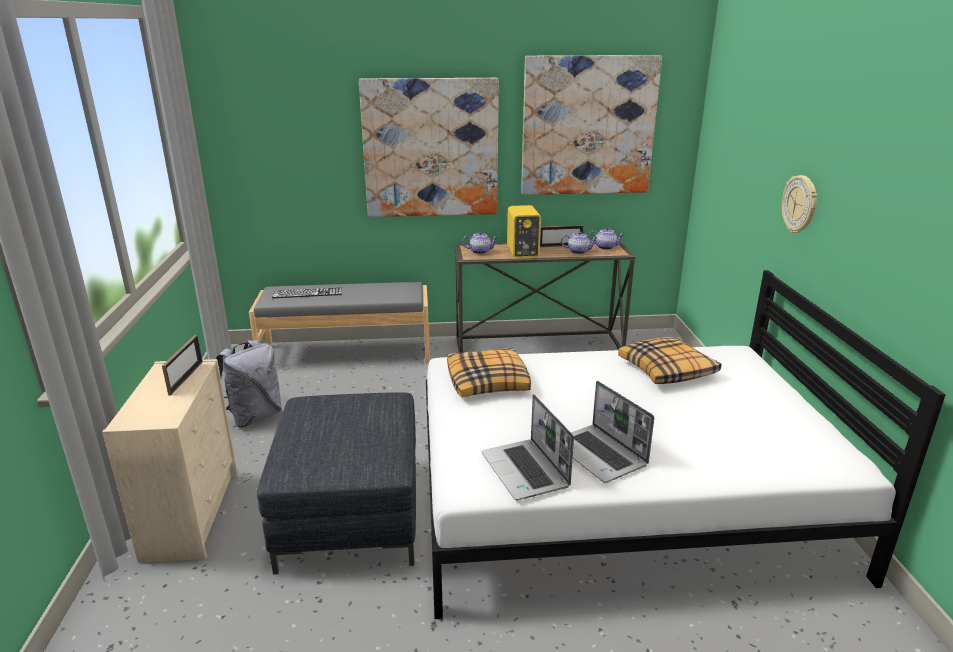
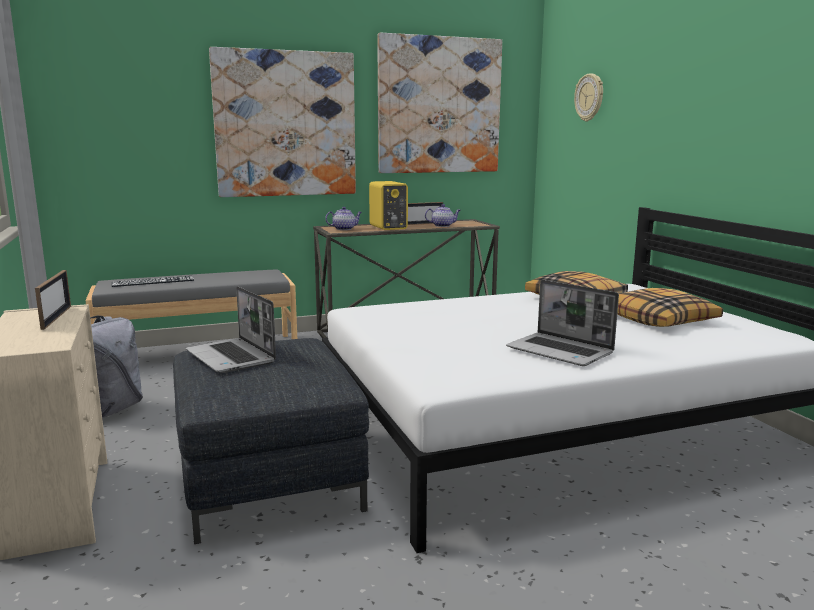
camera: 15 degrees left, 10 degrees down
(488, 382) = (405, 318): pillow -> pillow (659, 320)
(526, 471) = (496, 368): laptop -> laptop (232, 357)
(606, 247) = (466, 223): teapot -> none
(800, 204) = (667, 138): wall clock -> wall clock (589, 97)

